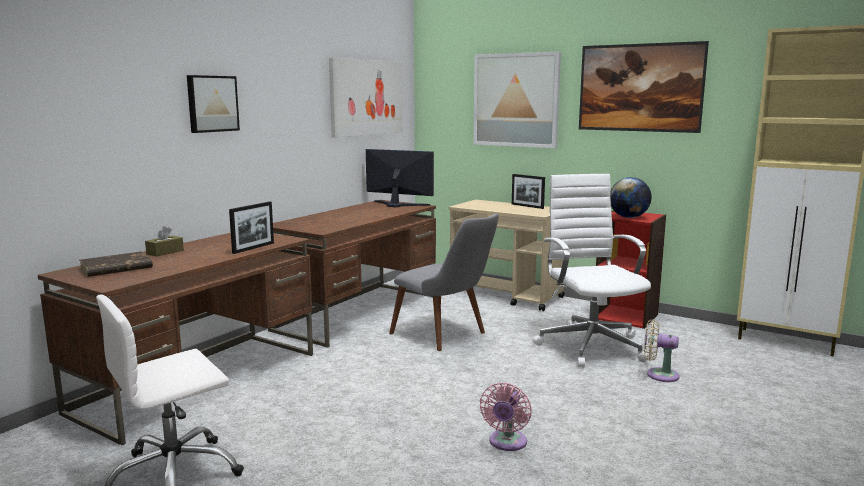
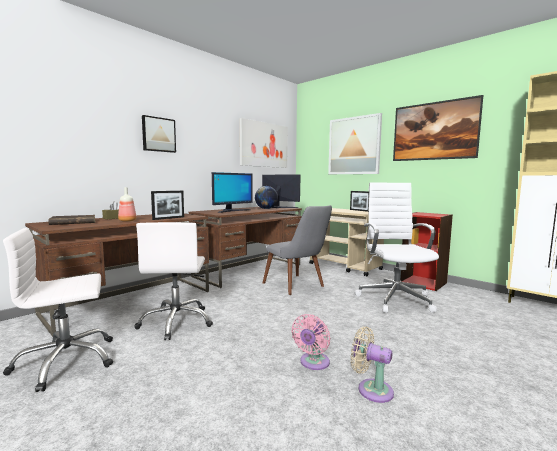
camera: 10 degrees right, 5 degrees down
(196, 259) = (127, 221): none -> bottle
(293, 407) = (176, 322): none -> white office chair
(331, 221) = (231, 211): none -> monitor
(629, 217) = (425, 214): globe -> globe (266, 209)
(659, 375) = (444, 322): beige fan -> beige fan (371, 389)

